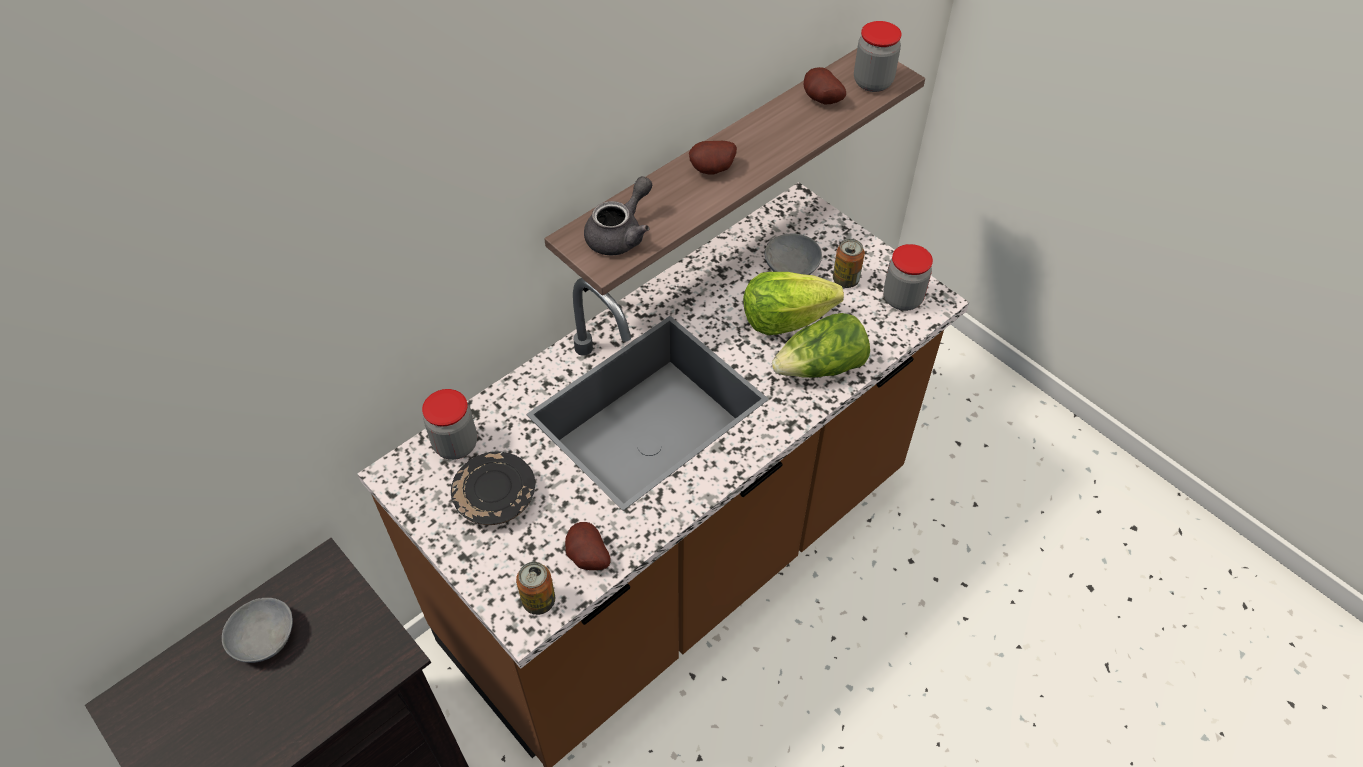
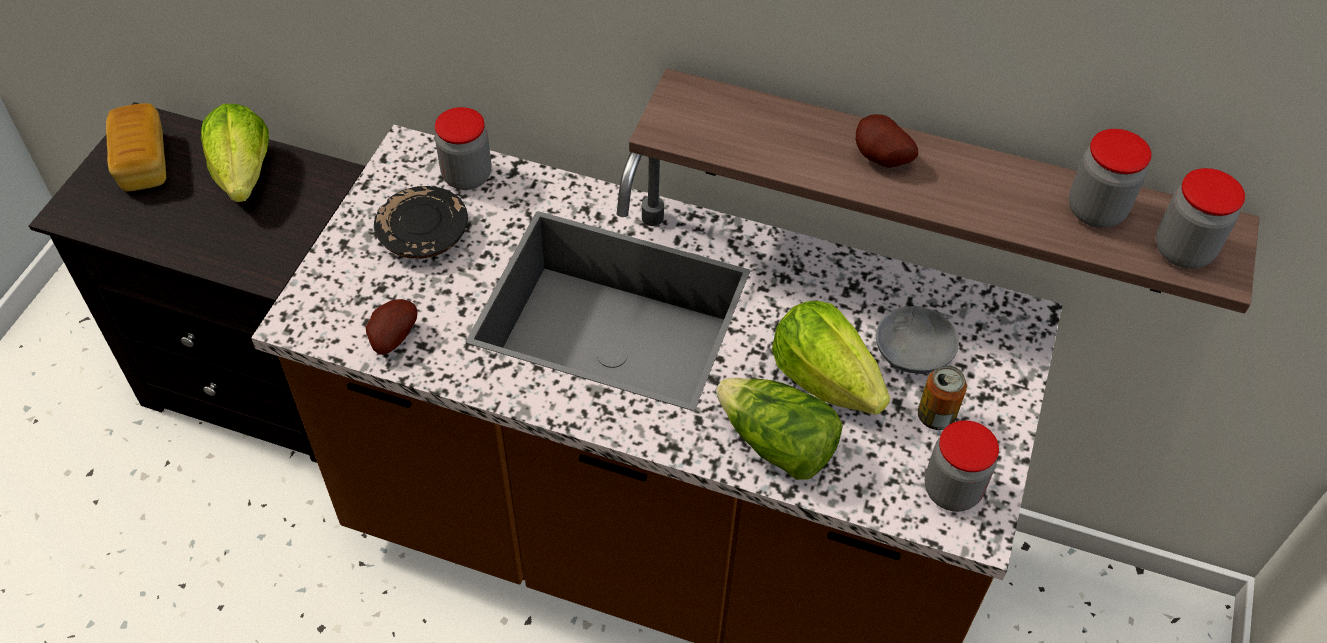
camera: 60 degrees right, 0 degrees up
(177, 720) = (143, 163): none -> bread
(263, 636) = (244, 173): grey bowl -> lettuce
(539, 601) = (323, 322): can -> none
(620, 234) = (716, 123): grey teapot -> none
(820, 100) = (1095, 210): potato -> jar

